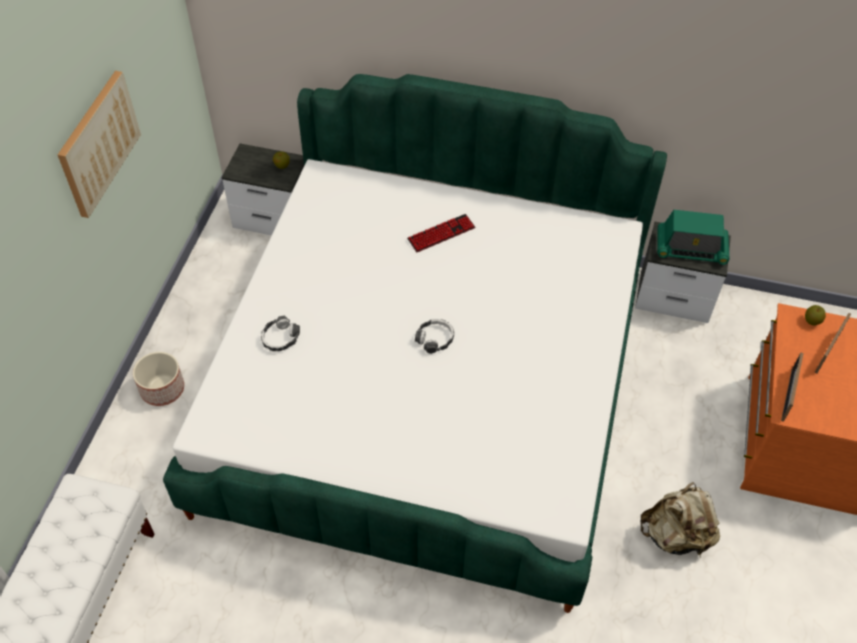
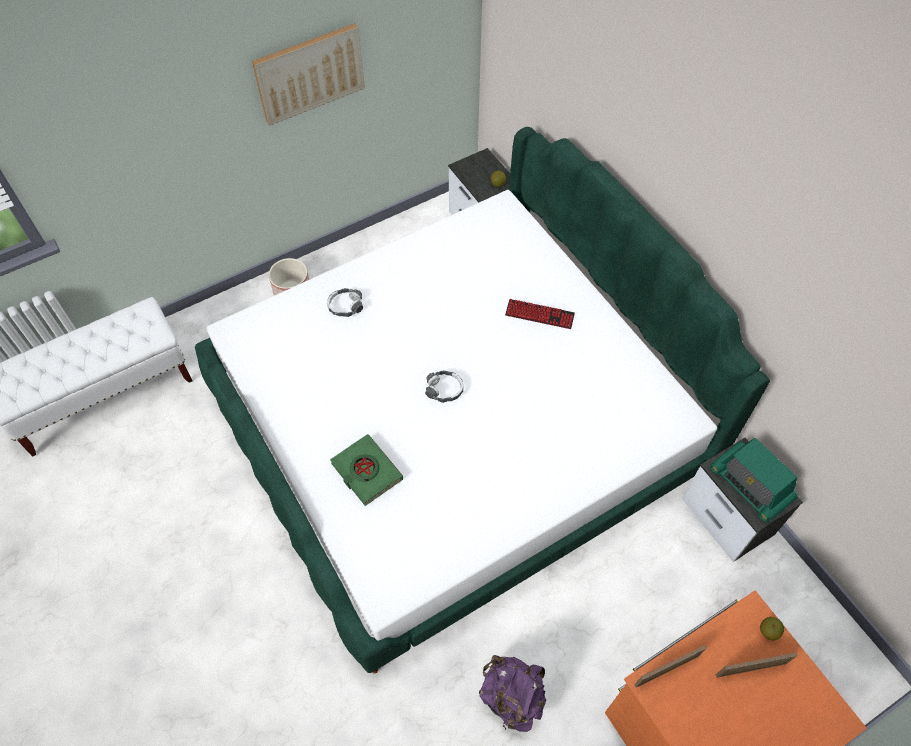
camera: 45 degrees right, 5 degrees up
(448, 444) = (366, 472): none -> green book
(676, 535) = (512, 697): beige backpack -> purple backpack

